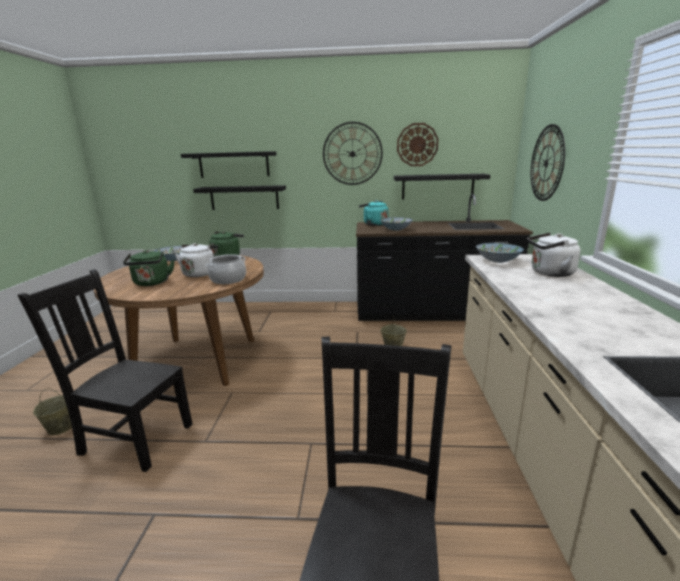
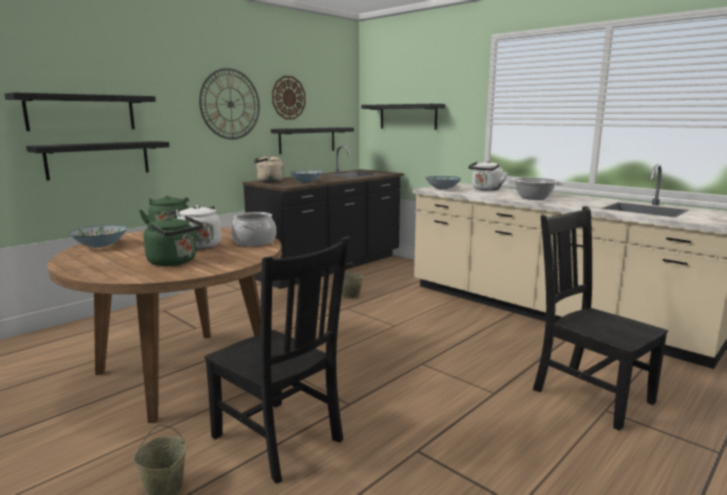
camera: 50 degrees left, 5 degrees down
(134, 438) = (280, 440): black chair -> black chair turned 105 degrees counterclockwise
(374, 224) = (268, 181): turquoise kettle -> beige kettle
(546, 163) = (408, 116): wall clock -> black shelf
(564, 303) = (533, 197): none -> cooking pot

